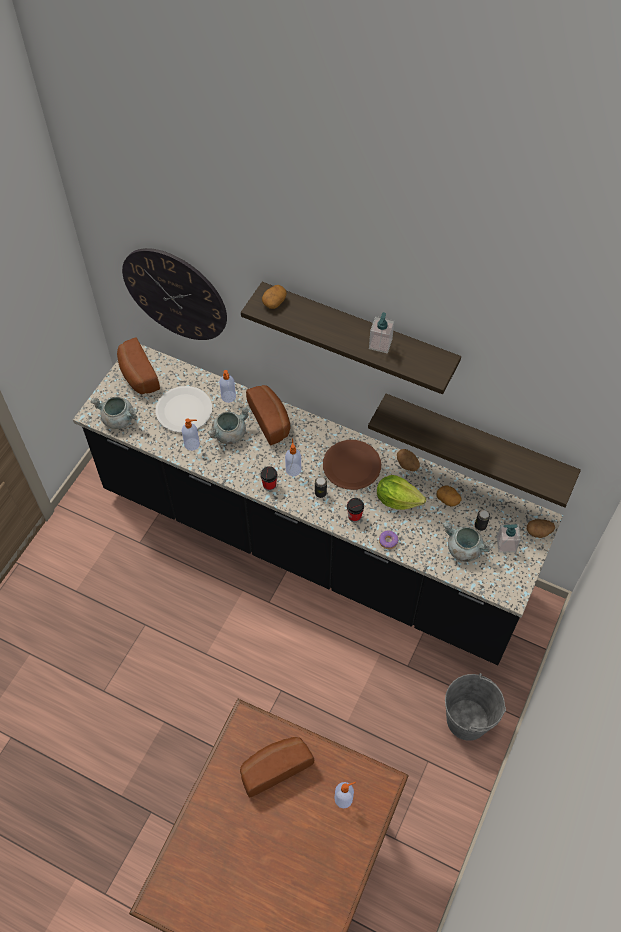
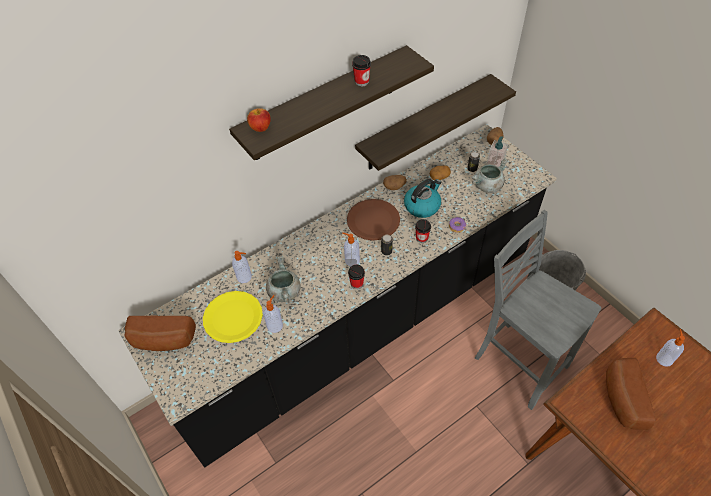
camera: 60 degrees left, 5 degrees down
(119, 419) = (202, 377): grey cooking pot -> none
(175, 294) = (144, 232): wall clock -> none
(184, 410) = (233, 317): white plate -> yellow plate
(271, 420) = (291, 255): bread -> none
(274, 301) = (260, 128): potato -> apple
(355, 714) = (518, 361): none -> grey chair
(380, 344) = (361, 82): soap dispenser -> cup
(397, 500) = (422, 206): lettuce -> kettle

